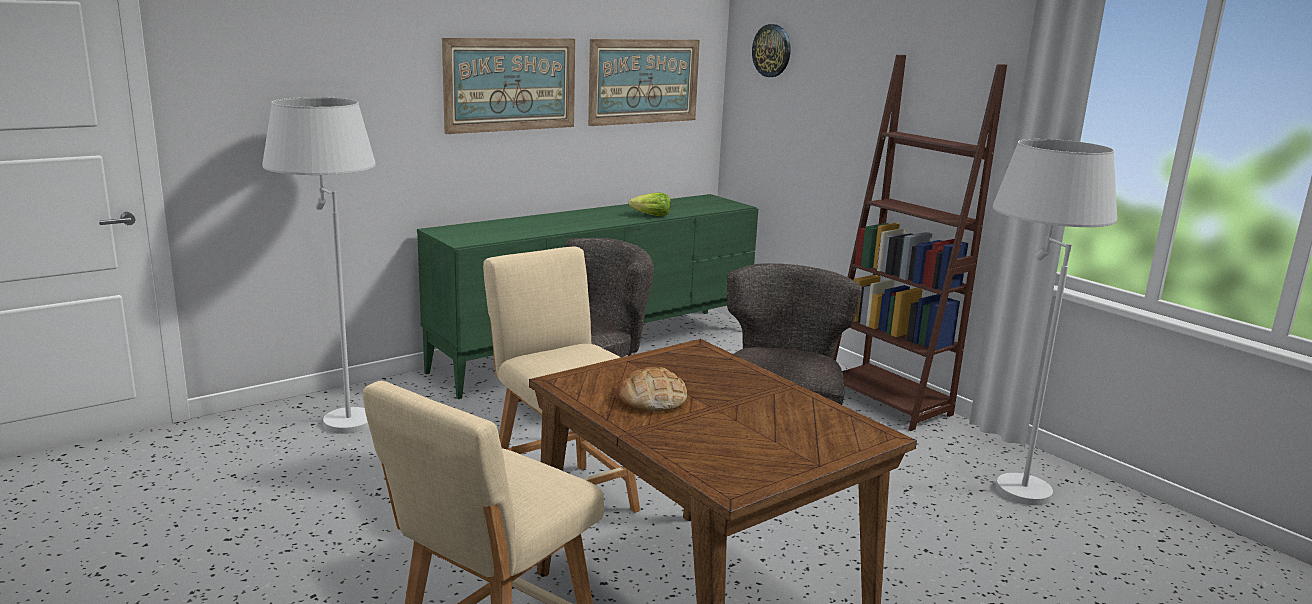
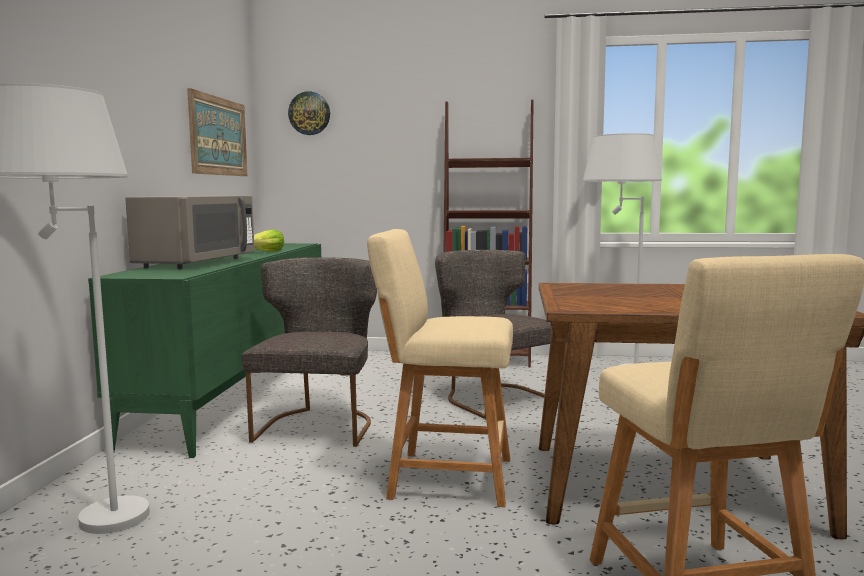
camera: 45 degrees left, 10 degrees down
(510, 84) = (142, 122): picture -> none
(537, 224) = (196, 263): none -> grey microwave
(651, 399) = (643, 301): bread -> none

